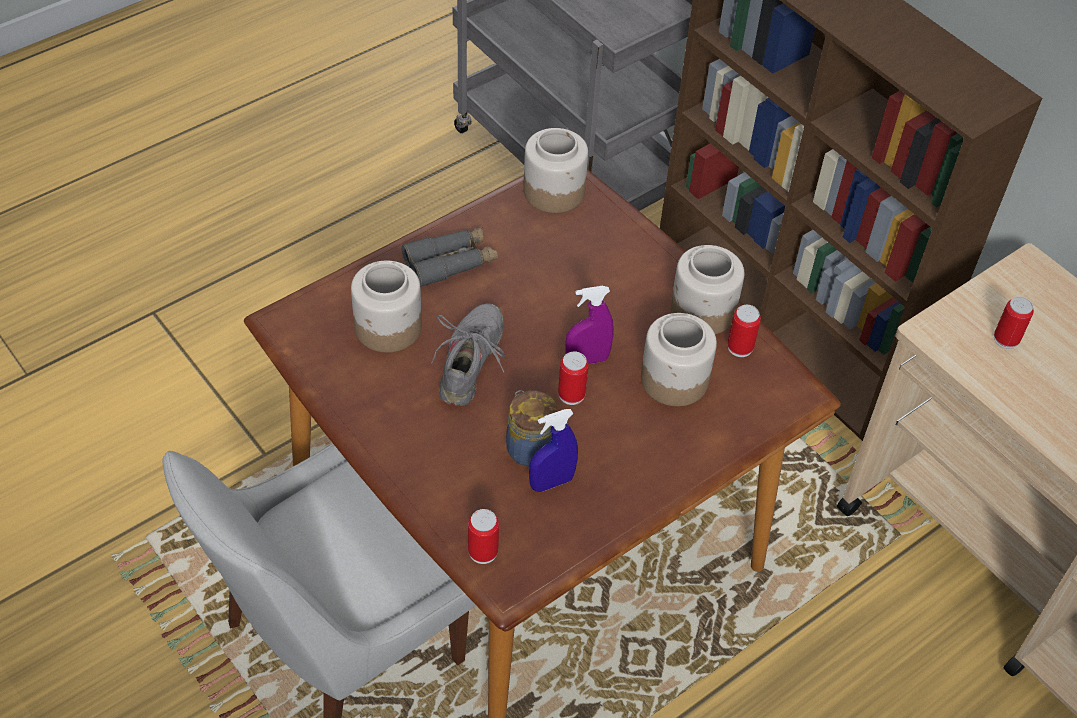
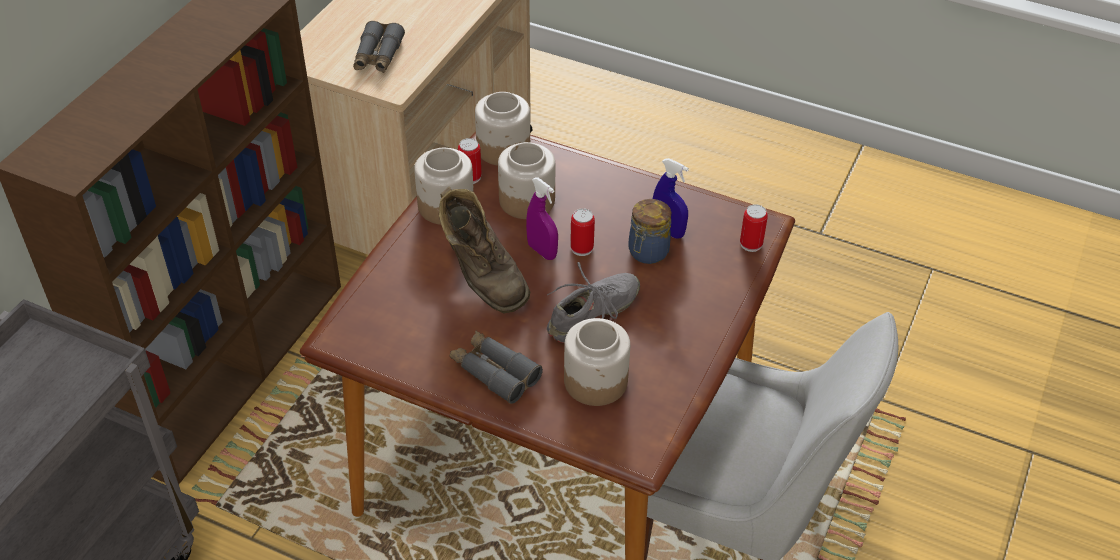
camera: 115 degrees left, 5 degrees down
(471, 362) = (593, 314): grey shoe -> grey shoe turned 150 degrees clockwise
(554, 191) = (360, 338): jar -> jar (502, 148)
(578, 299) = (481, 278): none -> brown boot
(1006, 339) = (378, 56): can -> grey binoculars

